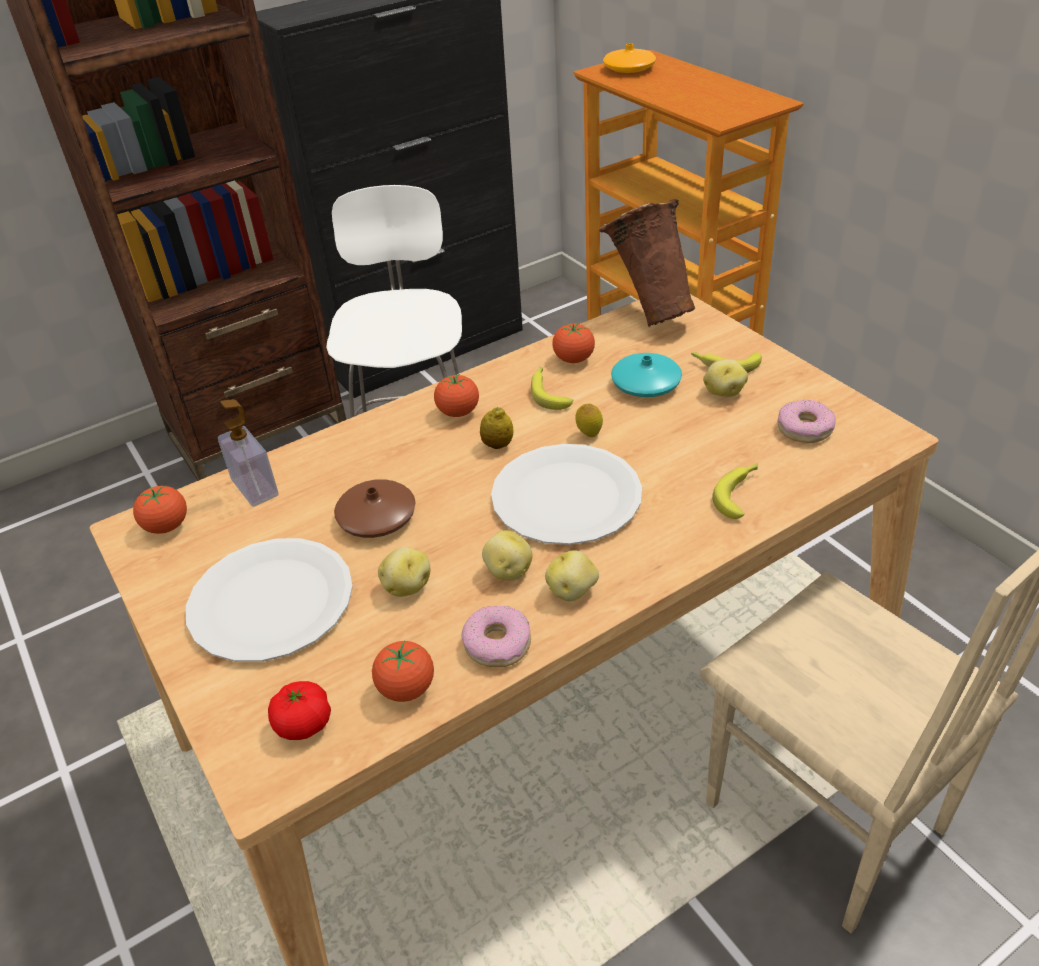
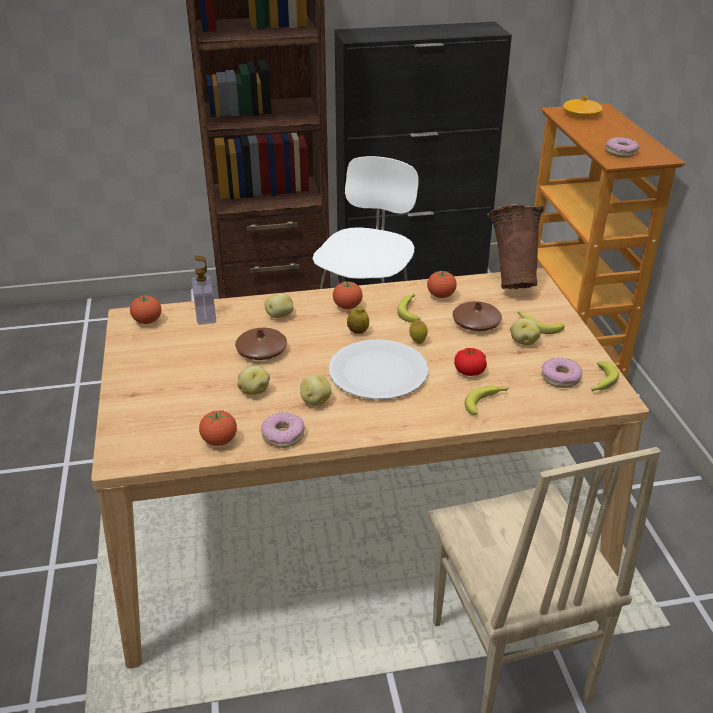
camera: 20 degrees right, 5 degrees down
(271, 602) = (177, 376): white plate -> none
(304, 723) = (156, 439): tomato -> tomato (469, 371)
(573, 590) = (345, 422): potato -> potato (280, 315)
(646, 384) = (476, 323): turquoise vase -> brown vase
(718, 106) = (620, 152): none -> donut
(855, 419) = (600, 382): none -> banana

